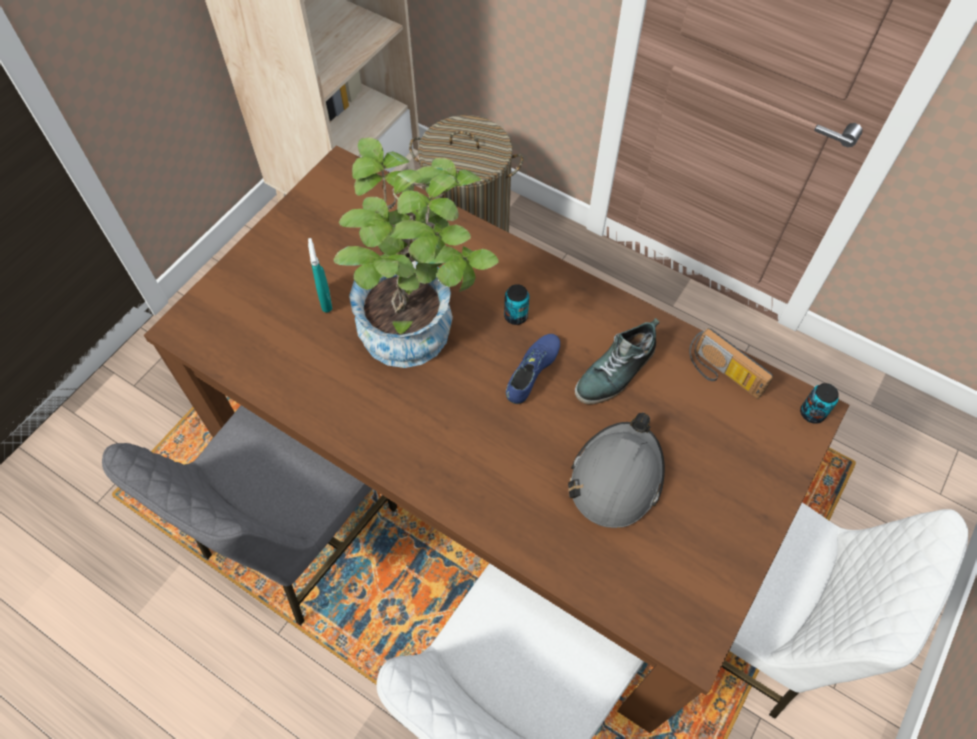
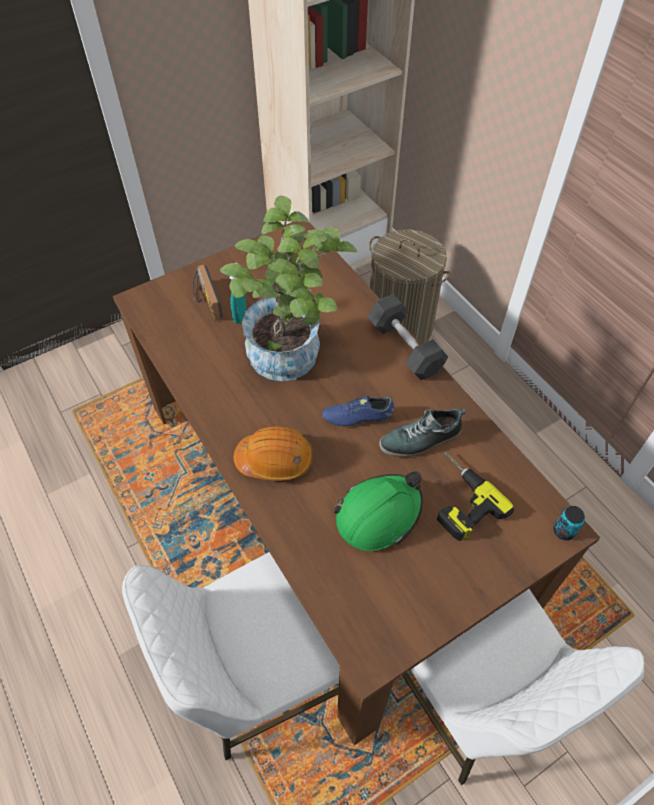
camera: 25 degrees right, 5 degrees down
(297, 533) = (175, 485): grey chair -> none
(467, 463) = (275, 460): none -> orange hard hat
(515, 316) = (367, 373): can -> none
(532, 373) = (357, 417): blue shoe -> blue shoe turned 150 degrees counterclockwise
(542, 268) = (405, 347): none -> grey dumbbell
(616, 478) = (378, 514): grey hard hat -> green hard hat
(689, 423) = (457, 499): none -> power drill
(721, 375) = (503, 473): radio -> radio (205, 301)

